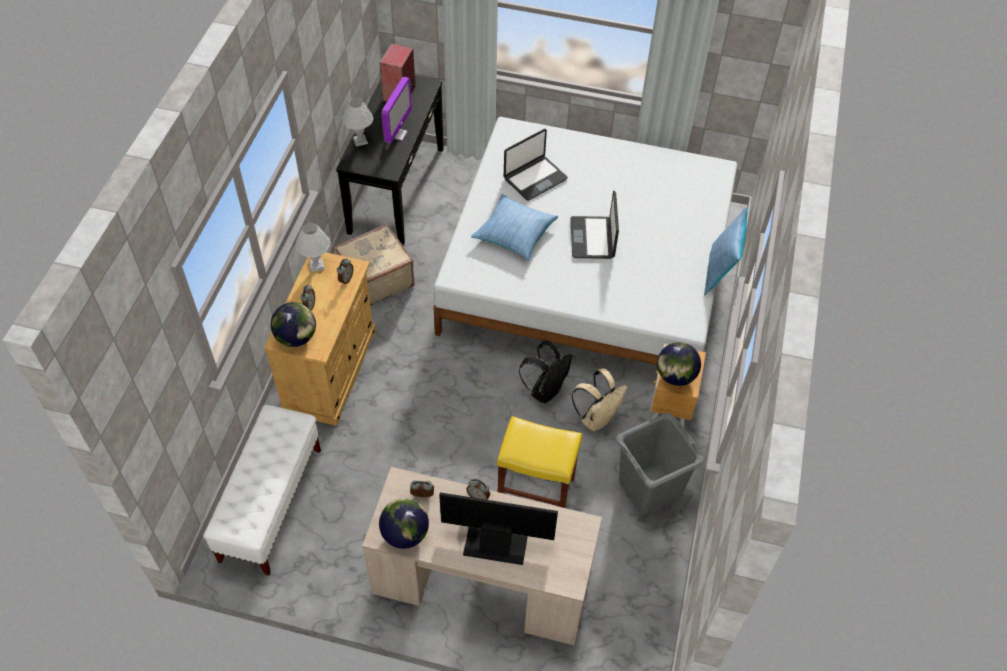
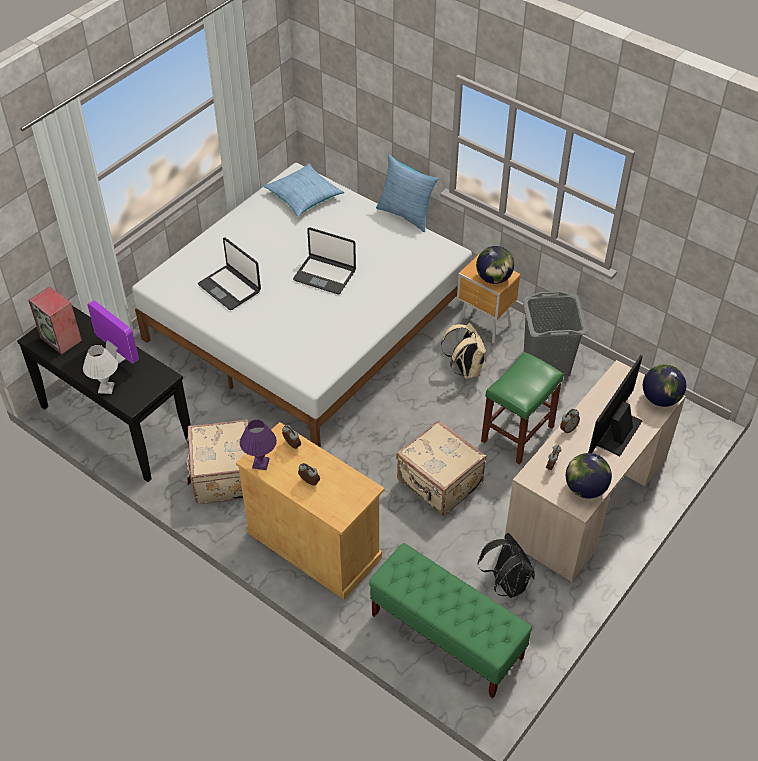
camera: 65 degrees left, 5 degrees down
(271, 504) = (446, 636): white bench -> green bench
(296, 337) = (343, 502): globe -> globe (660, 398)
(317, 265) = (260, 463): white table lamp -> purple table lamp
(441, 442) = (439, 483): none -> beige suitcase
(514, 233) = (286, 322): pillow -> pillow (304, 195)
(535, 178) = (230, 288): laptop -> laptop turned 150 degrees clockwise
(537, 490) = (517, 433): yellow stool -> green stool
(545, 390) = (420, 392): black backpack -> black backpack (506, 583)

